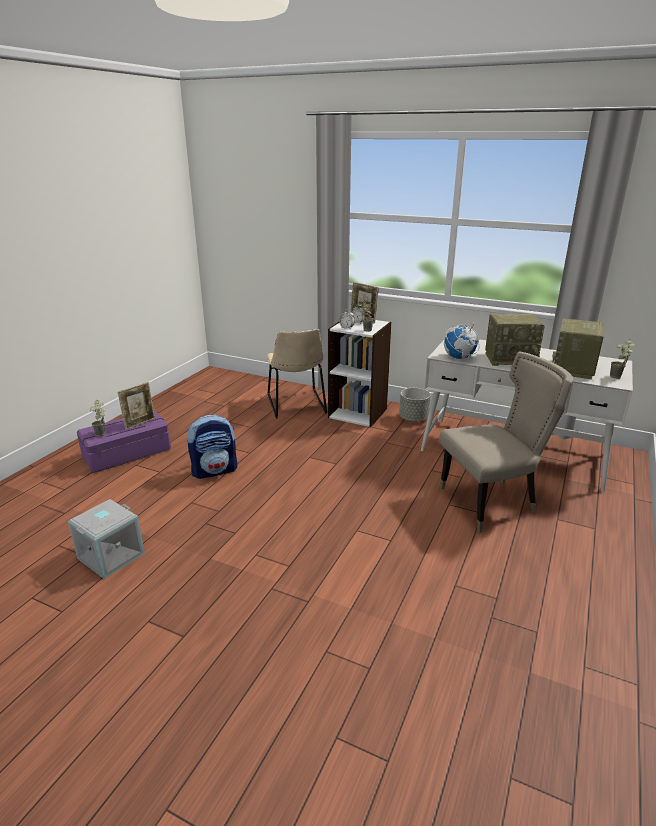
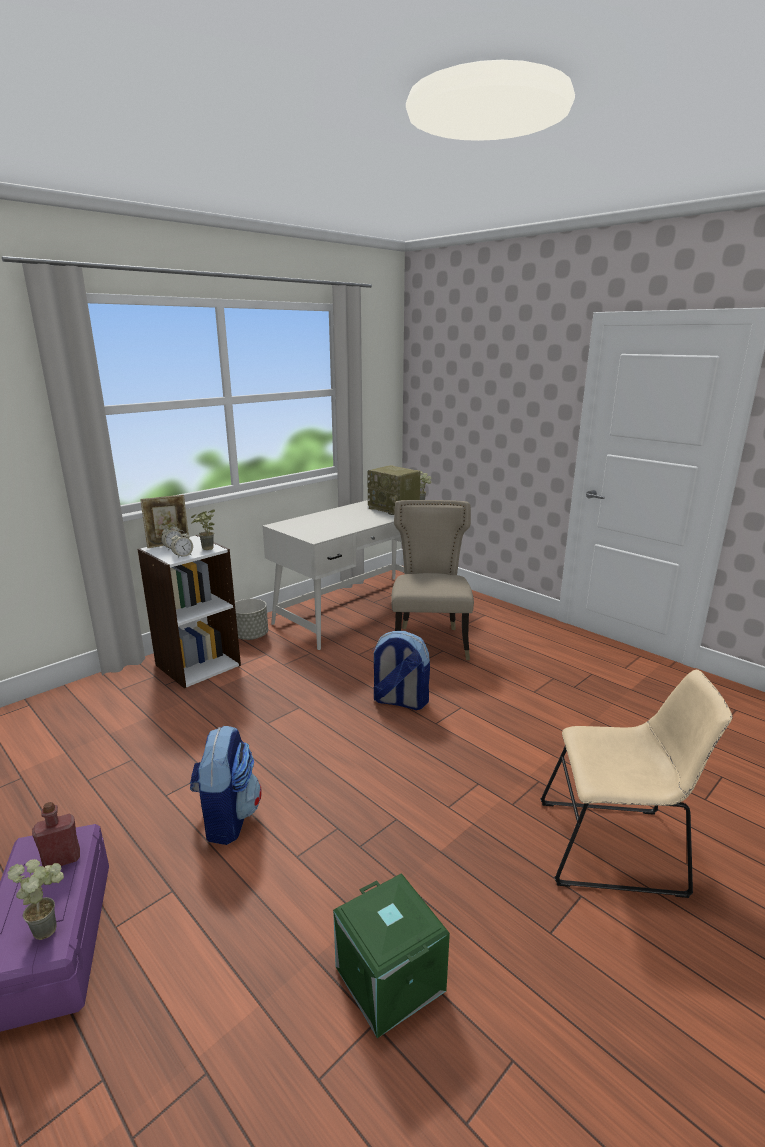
camera: 70 degrees left, 5 degrees down
(111, 555) = (387, 979): grey storage box -> green storage box
(140, 423) = (62, 859): picture frame -> red bottle
(296, 405) = (117, 705): beige chair -> beige chair (616, 847)
(375, 505) = (399, 701): none -> backpack
(459, 358) = (329, 533): globe -> none
(511, 359) = (353, 519): radio -> none

